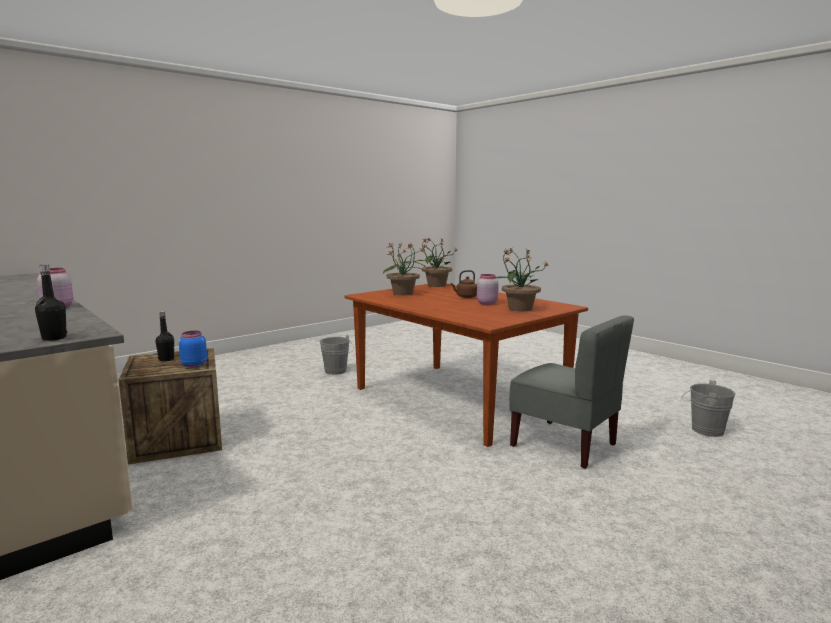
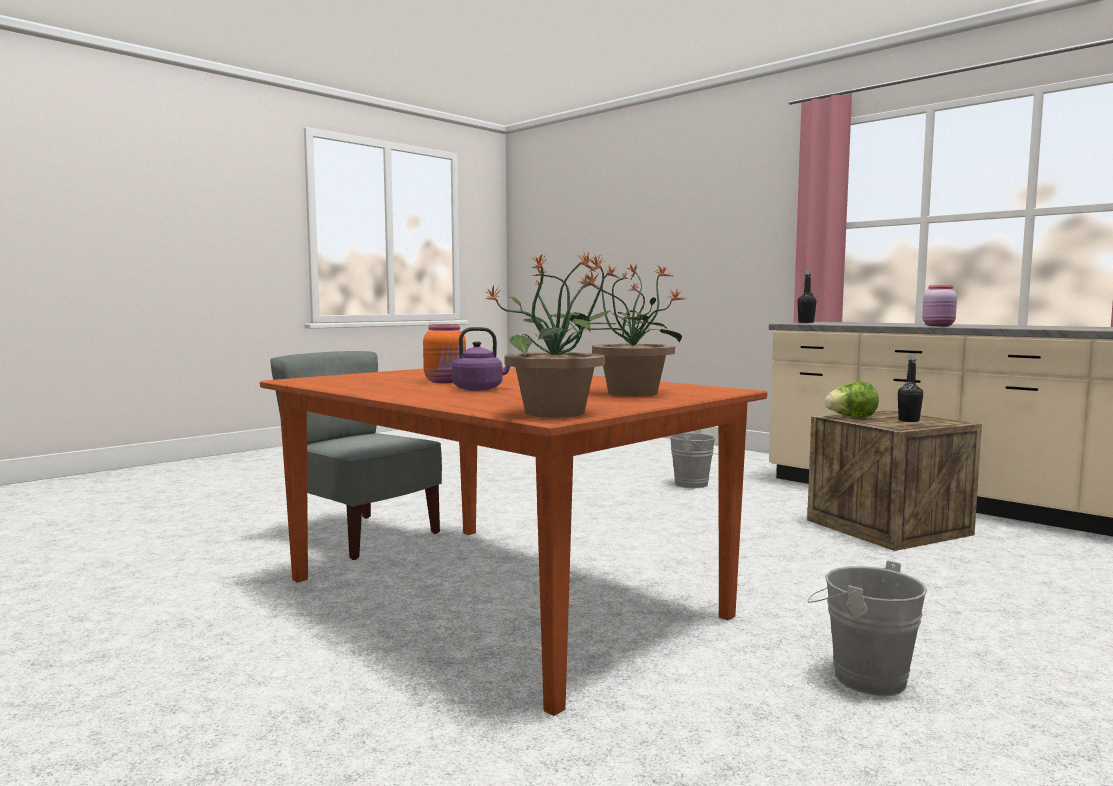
camera: 175 degrees right, 5 degrees down
(193, 365) = (851, 417): blue jar -> lettuce
(465, 297) = (480, 389): brown kettle -> purple kettle
(486, 303) = (446, 381): pink jar -> orange jar
(519, 309) = (397, 376): potted plant -> none
(703, 430) = (113, 558): grey bucket -> grey bucket (695, 484)

